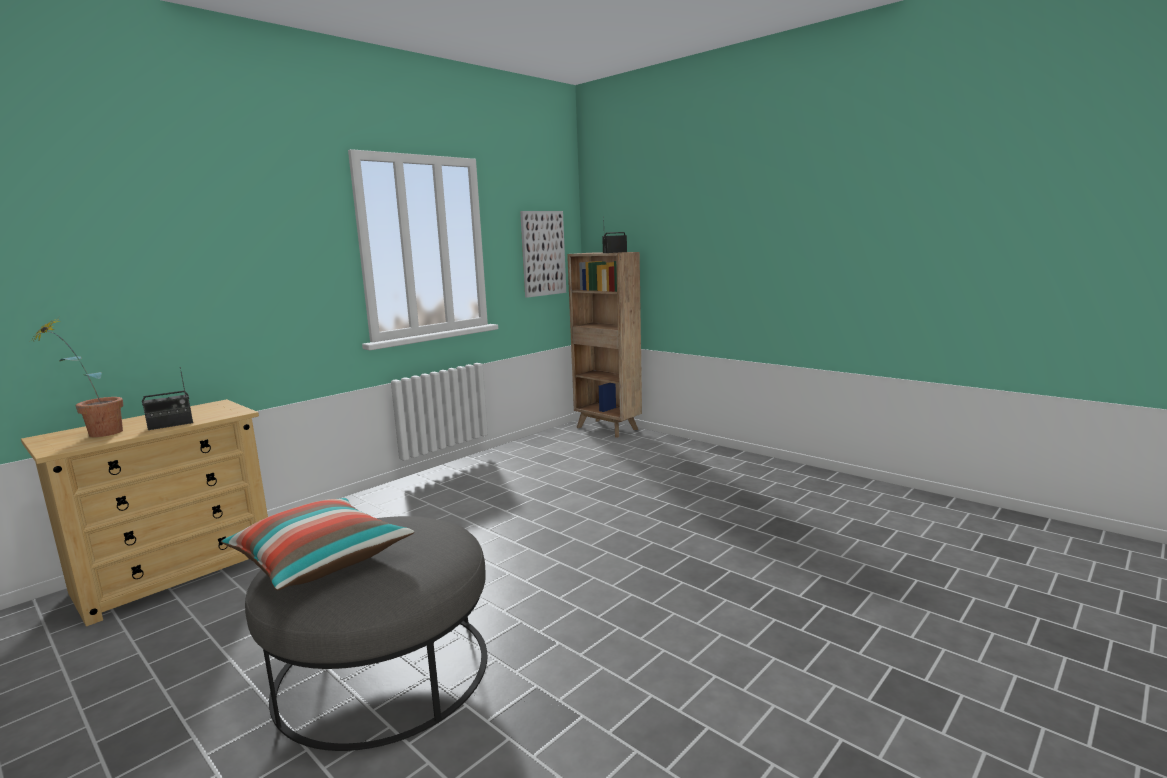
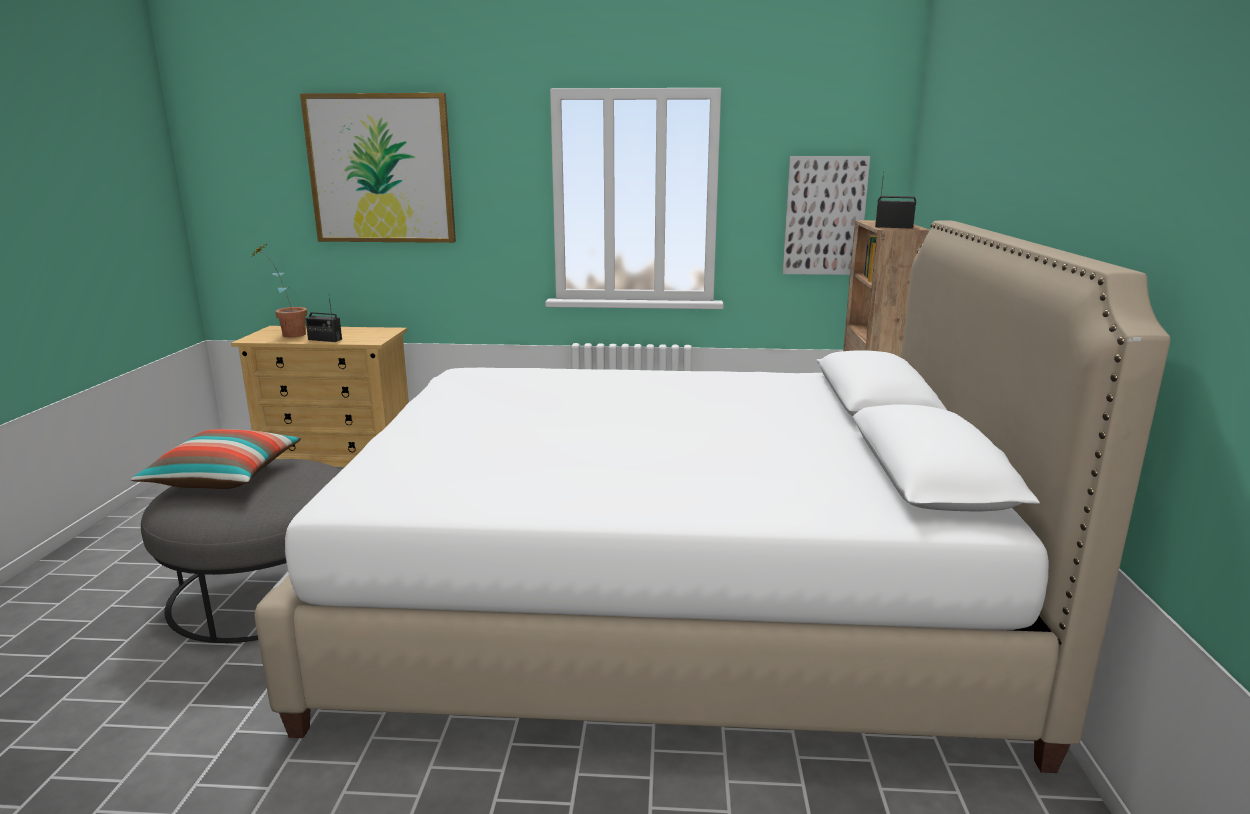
camera: 50 degrees right, 5 degrees up
(174, 225) = (381, 169): none -> picture
(657, 516) = (666, 602): none -> white bed

